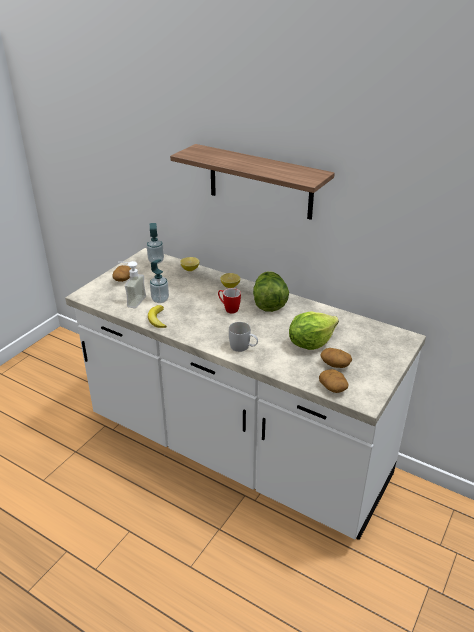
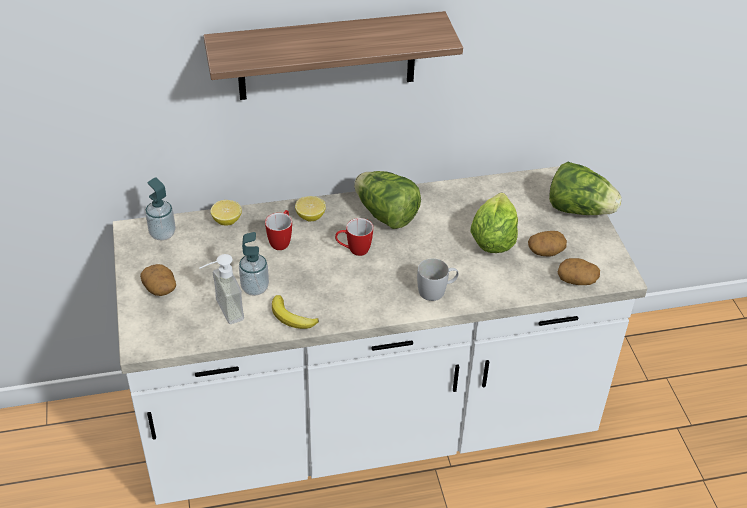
camera: 45 degrees left, 10 degrees up
(201, 288) = (281, 241): none -> mug
(389, 356) = (579, 209): none -> lettuce

